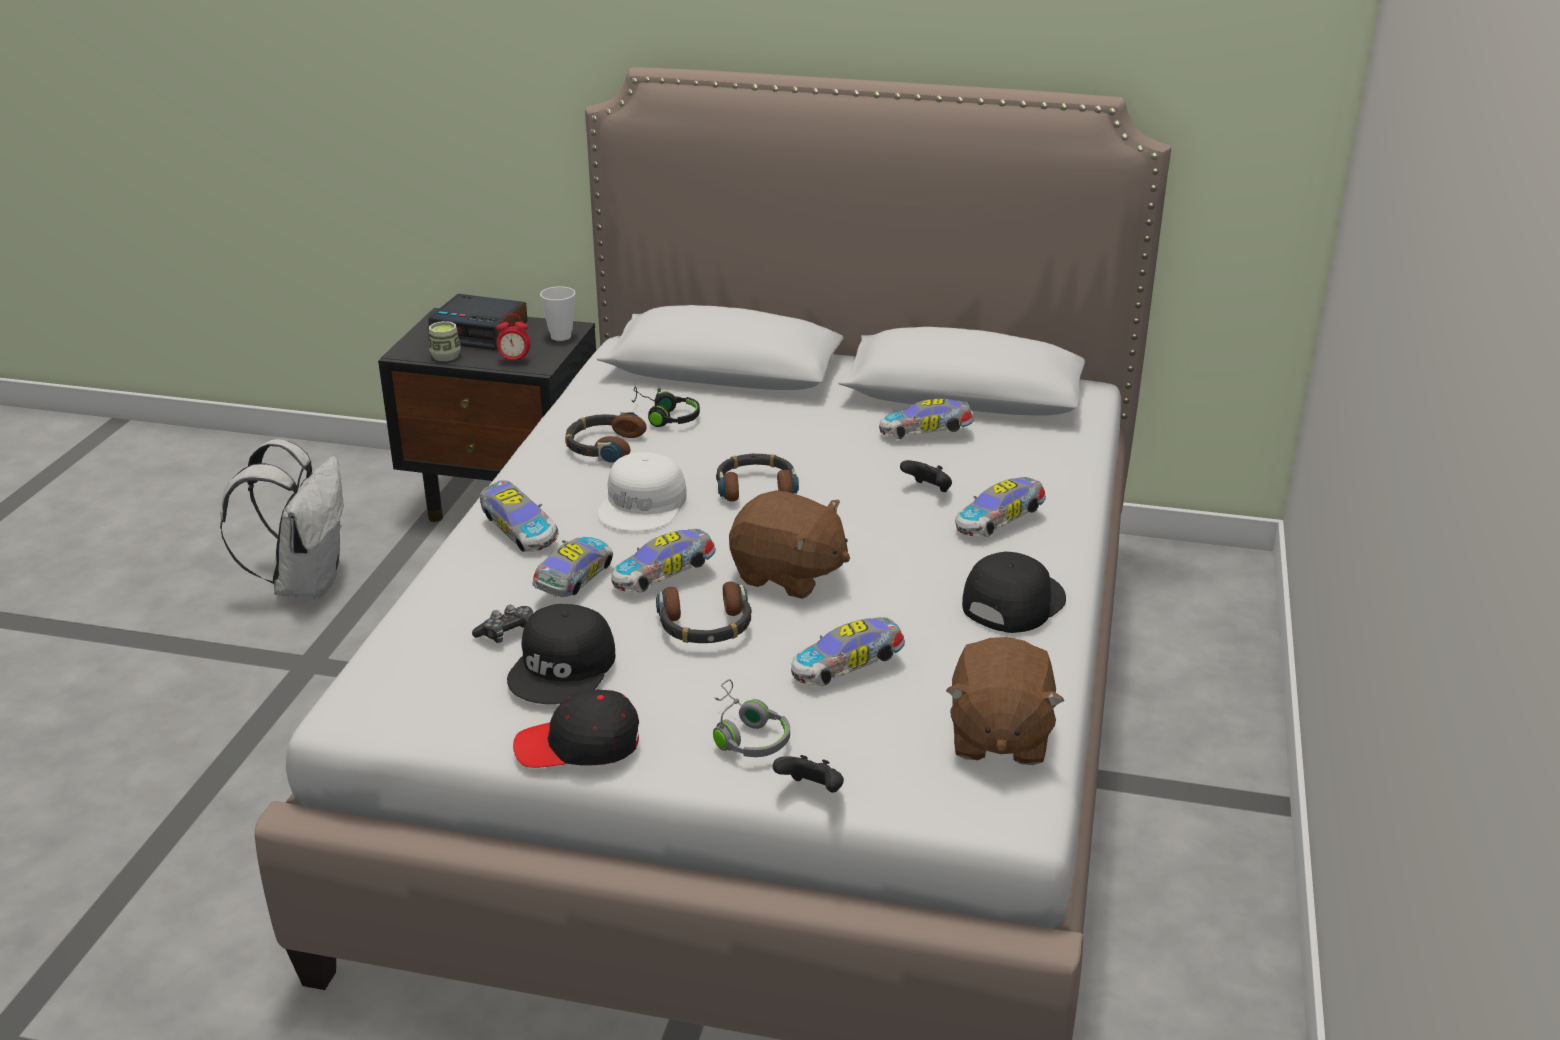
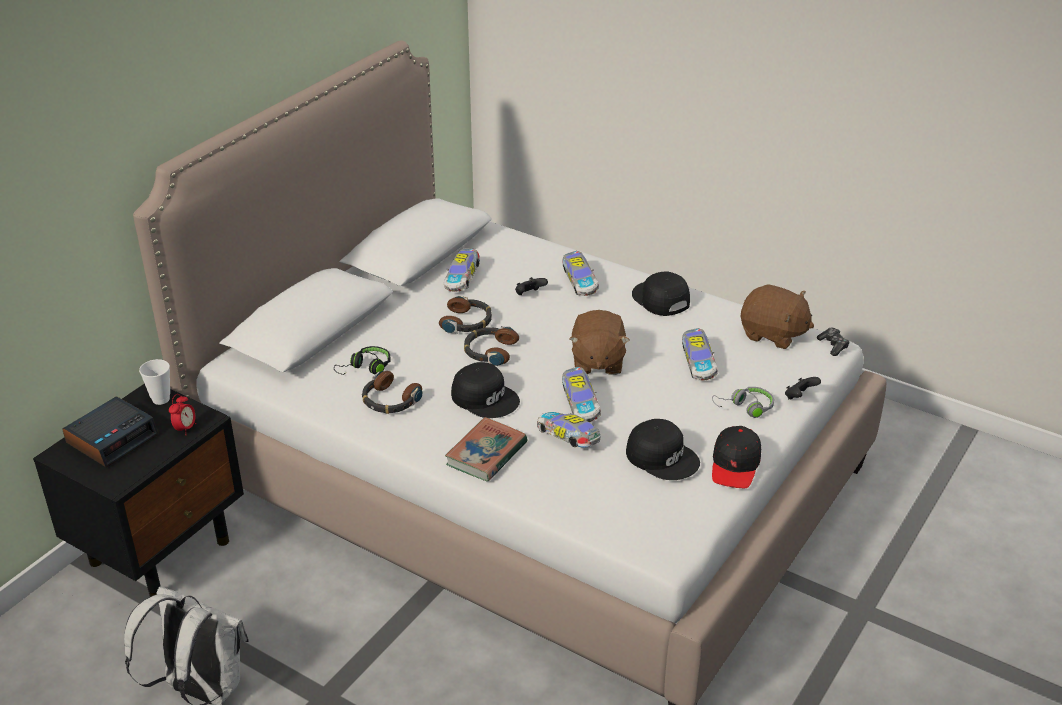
camera: 70 degrees left, 5 degrees up
(446, 356) = (143, 463): cup -> none
(507, 632) = (615, 473): game controller -> game controller (833, 346)
(518, 531) = (486, 454): toy car -> book
(644, 505) = (485, 397): white cap -> black cap
(705, 626) = (638, 400): headphones -> headphones (467, 322)
(788, 575) = (597, 362): brown plush toy -> brown plush toy turned 135 degrees clockwise

